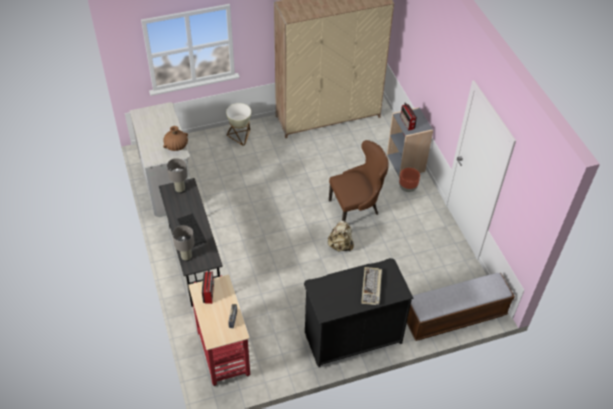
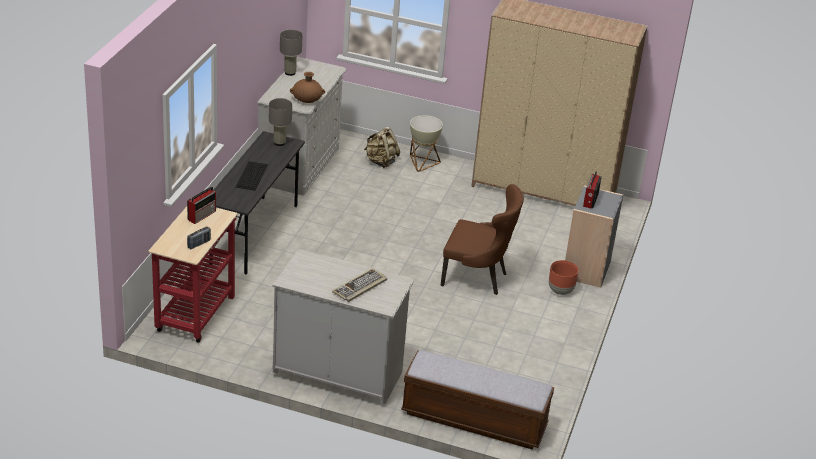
camera: 35 degrees right, 15 degrees down
(187, 257) = (222, 191): grey table lamp -> grey table lamp (290, 73)
(340, 245) = (420, 298): beige backpack -> beige backpack (381, 162)
(352, 337) = (338, 373): black dresser -> white dresser

